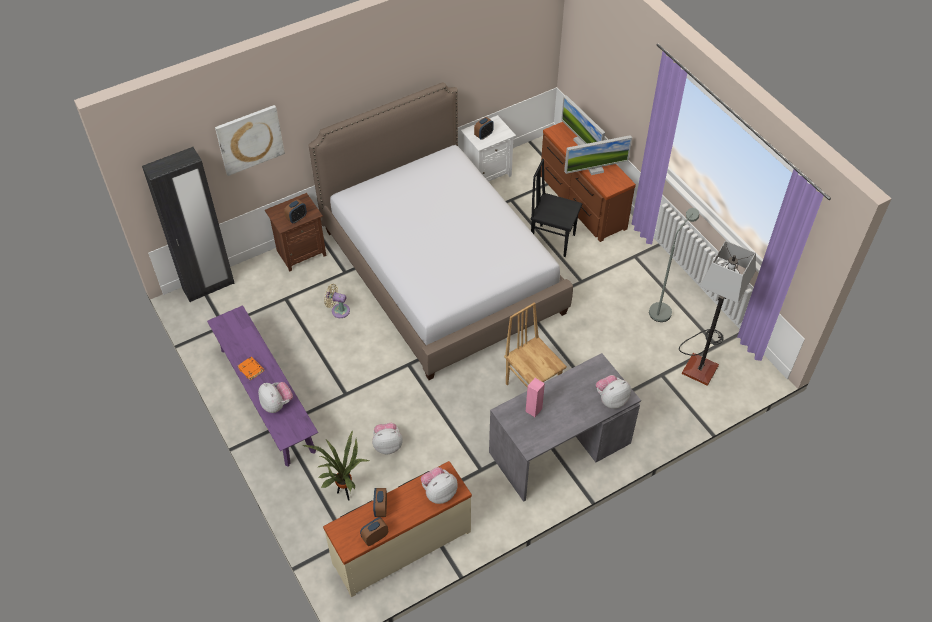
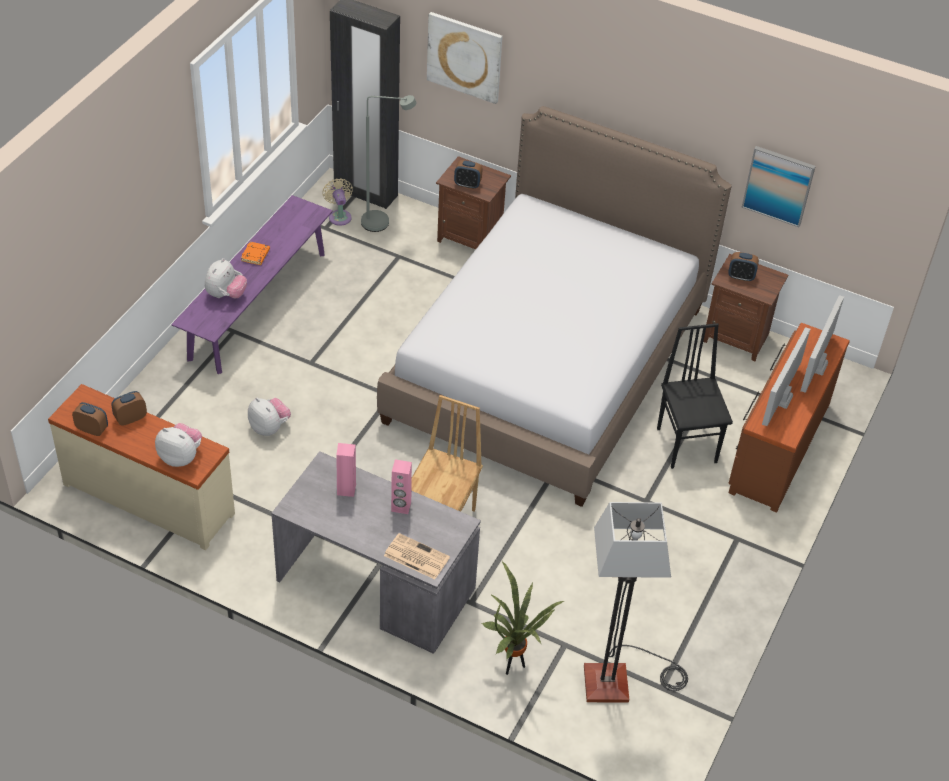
camera: 55 degrees right, 5 degrees down
(338, 310) = (417, 304): beige fan -> beige fan (339, 216)
(345, 492) = (185, 420): potted plant -> potted plant (512, 664)
(479, 66) = (778, 185): none -> picture
(487, 173) = (736, 337): white nightstand -> brown nightstand
(566, 388) = (401, 507): none -> pink speaker
(595, 169) = (781, 399): monitor -> monitor turned 75 degrees clockwise
(611, 399) = (415, 556): plush toy -> newspaper
(663, 309) = (674, 604): grey floor lamp -> grey floor lamp (383, 223)

